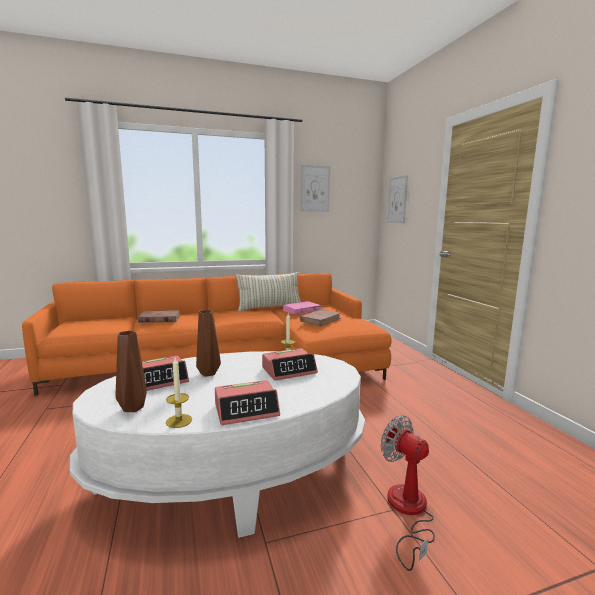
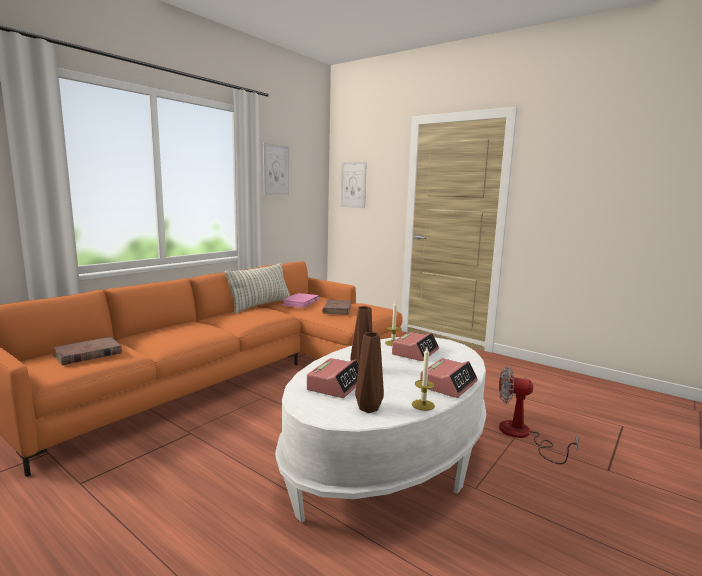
camera: 35 degrees left, 0 degrees up
(159, 319) = (166, 335): brown book -> brown book (87, 354)

